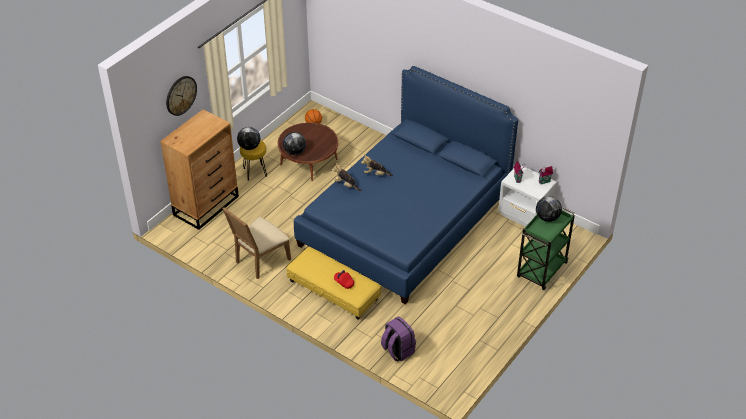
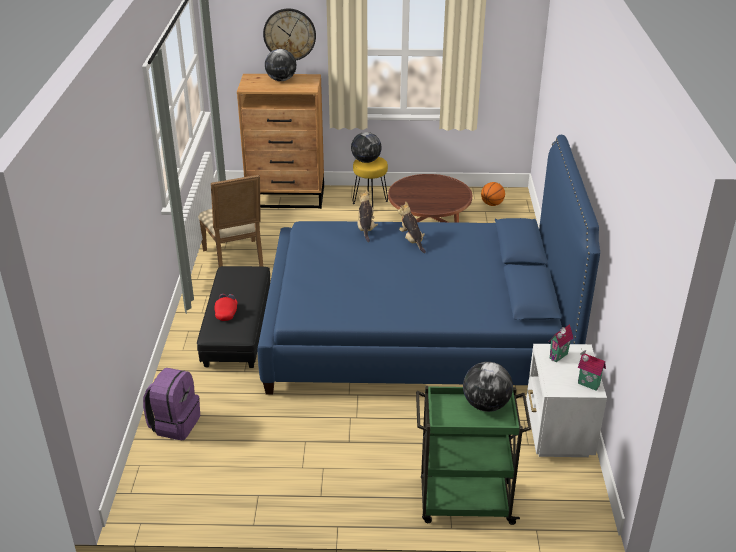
camera: 55 degrees right, 10 degrees down
(259, 261) = (236, 260): beige chair -> beige chair turned 120 degrees counterclockwise
(295, 152) = (403, 193): globe -> globe (281, 80)
(333, 290) = (237, 328): yellow ottoman -> black ottoman

